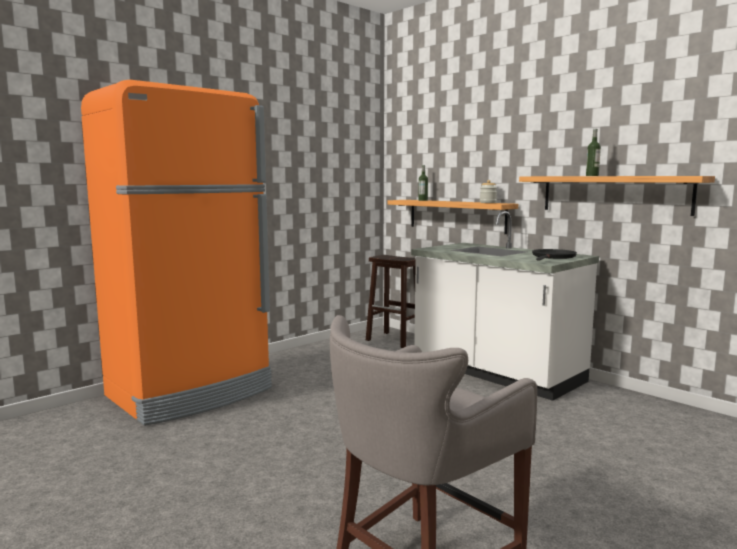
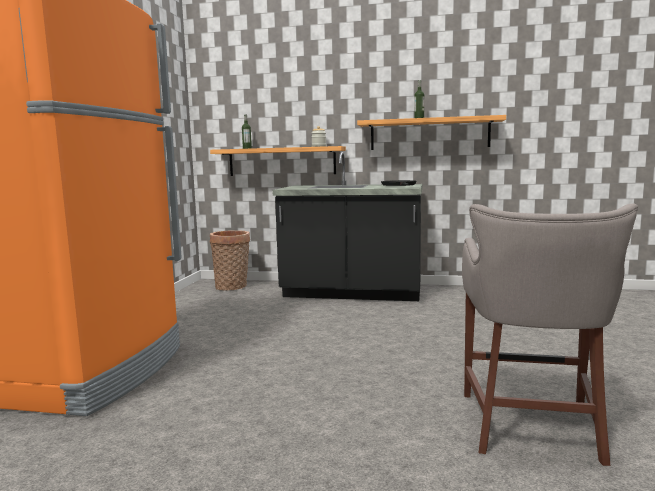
camera: 35 degrees left, 0 degrees up
(395, 340) = (232, 287): brown stool -> basket
(496, 372) = (352, 293): white counter -> black counter

